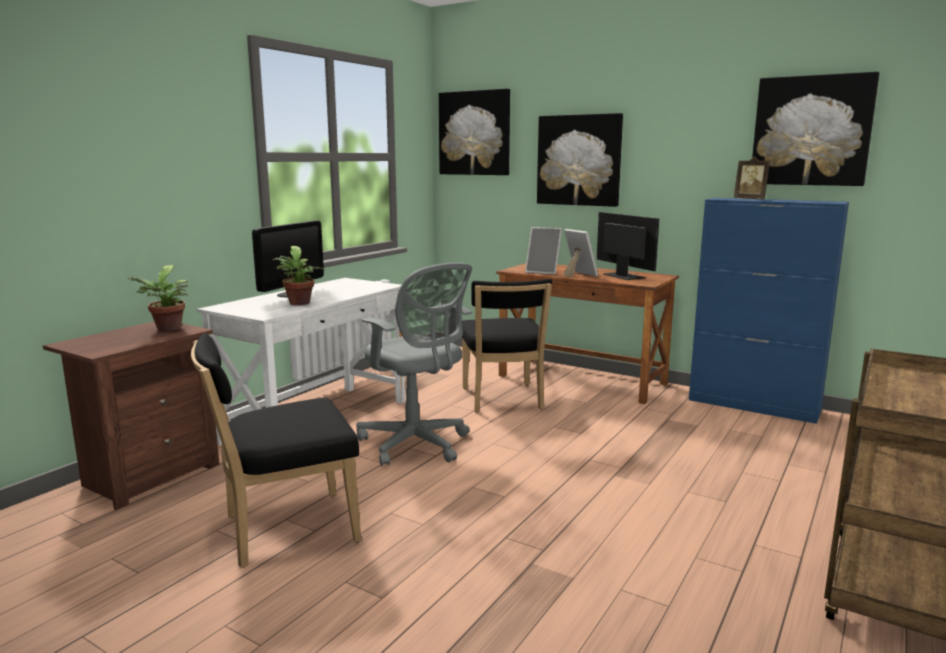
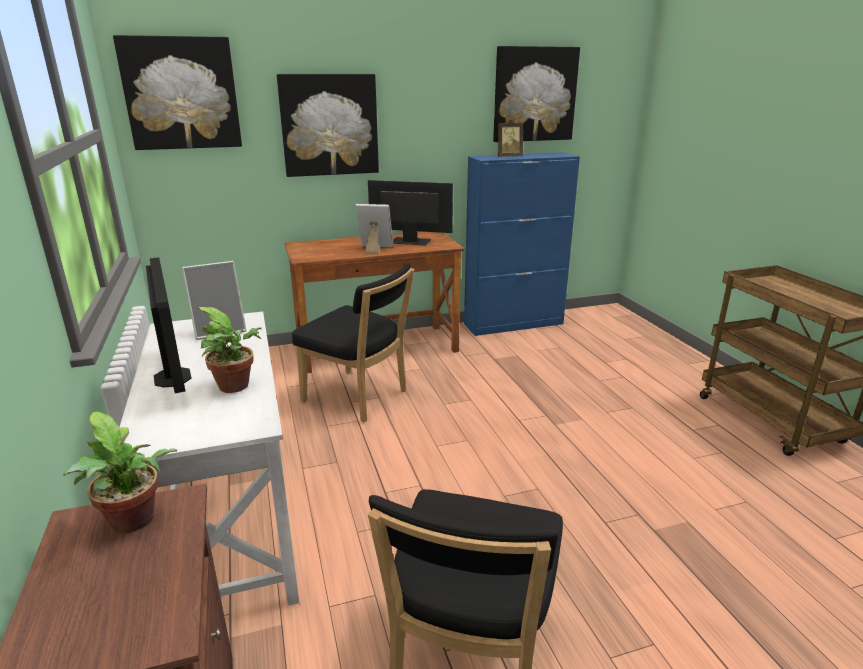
camera: 50 degrees left, 10 degrees up
(416, 445) = (384, 485): grey office chair -> none
(543, 272) = (337, 253): picture frame -> picture frame (220, 330)

